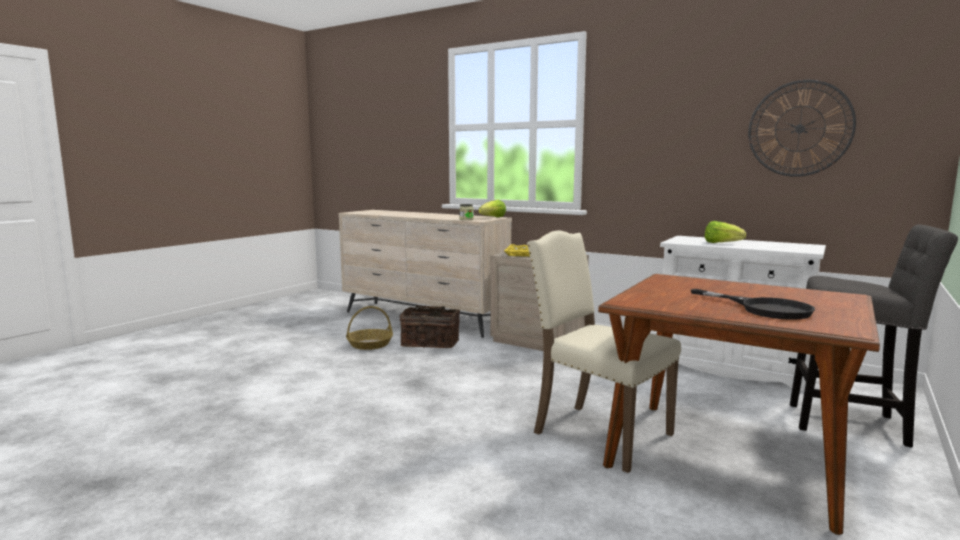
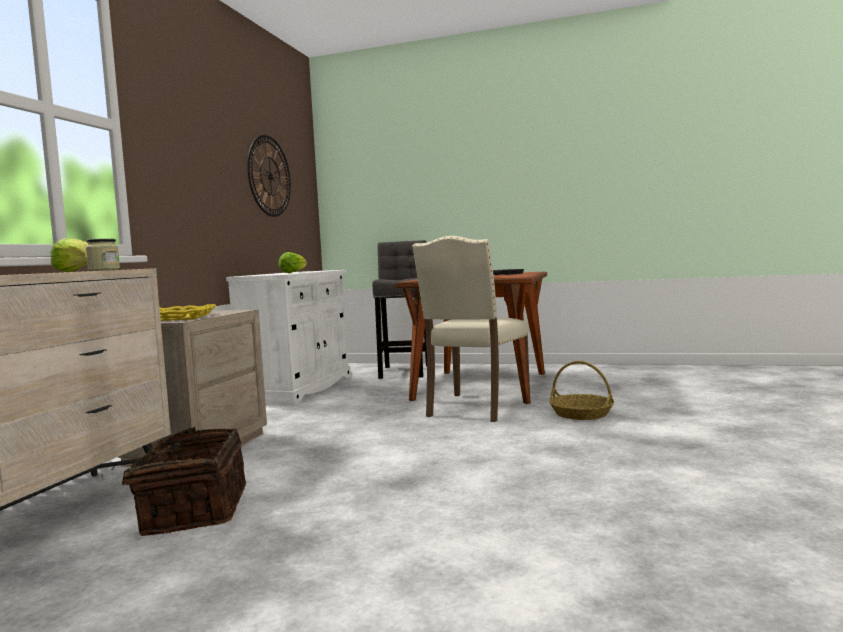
camera: 105 degrees left, 5 degrees down
(369, 344) = (190, 568): basket -> basket (581, 414)

